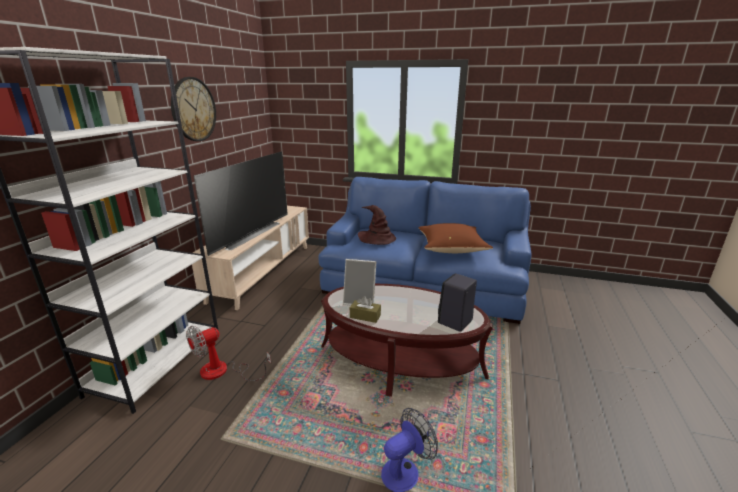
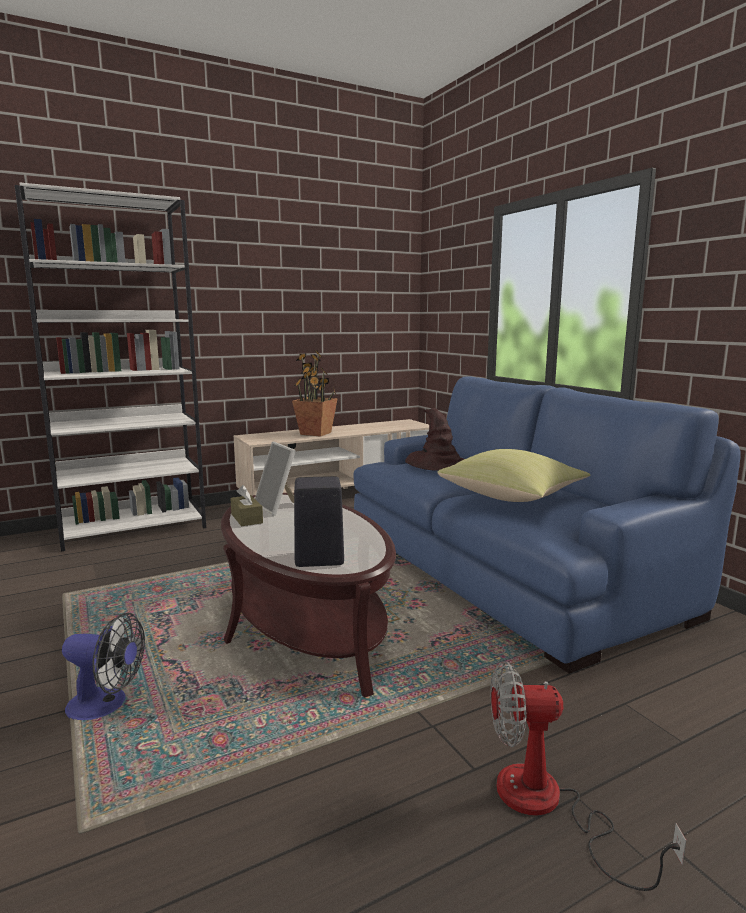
camera: 45 degrees right, 10 degrees down
(193, 109) = (274, 272): wall clock -> none
(223, 371) = (155, 553): fan -> fan (547, 806)
(249, 234) = (315, 433): television -> potted plant
(452, 249) = (513, 497): brown pillow -> yellow pillow

